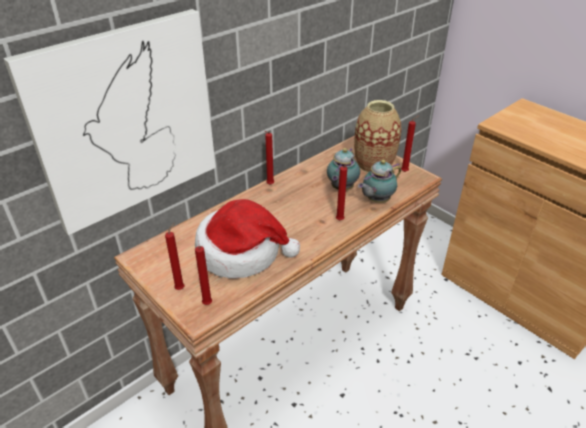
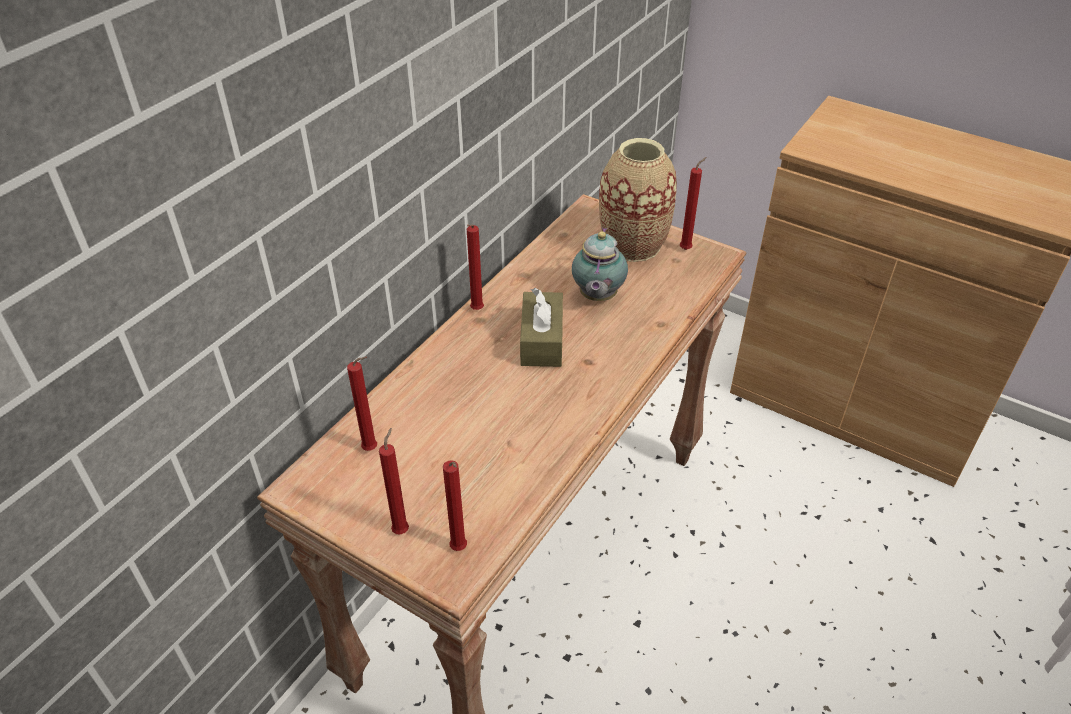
camera: 15 degrees left, 5 degrees up
(126, 121) = (257, 259): picture -> none
(241, 252) = (478, 442): hat -> none
(299, 206) = (542, 340): none -> brown tissue box
(341, 220) = (618, 354): red candle -> red candle (372, 449)
(376, 200) = (661, 308): teapot -> none

